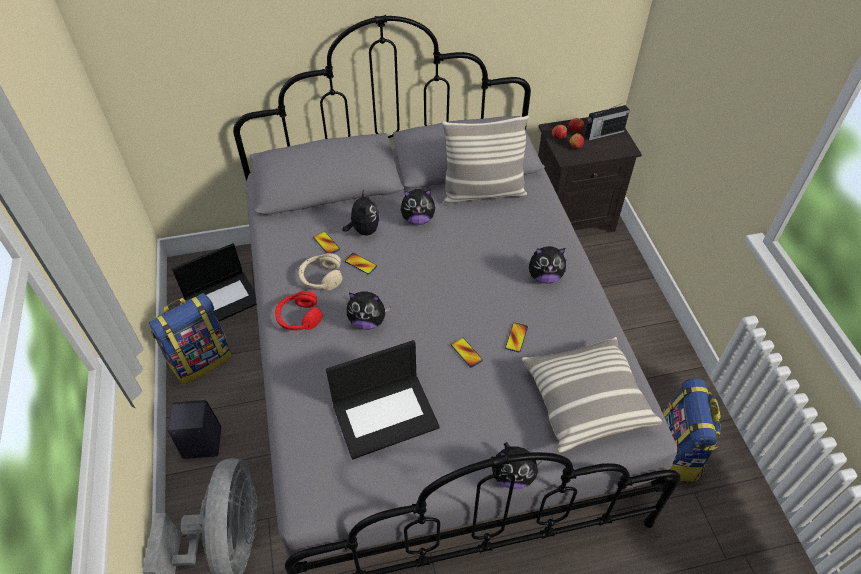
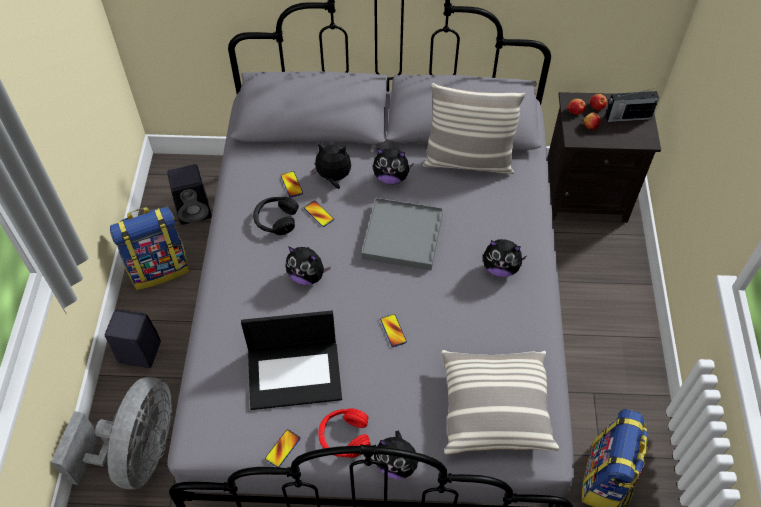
camera: 15 degrees right, 5 degrees up
(222, 299) = (195, 210): laptop -> black speaker
(299, 317) = (243, 257): red headphones -> red headphones (344, 437)
(321, 277) = (276, 220): beige headphones -> black headphones
(364, 230) = (333, 178): plush toy -> plush toy turned 90 degrees counterclockwise
(446, 267) = (403, 236): none -> grey tray
(516, 337) = (448, 326): phone -> phone (282, 448)

